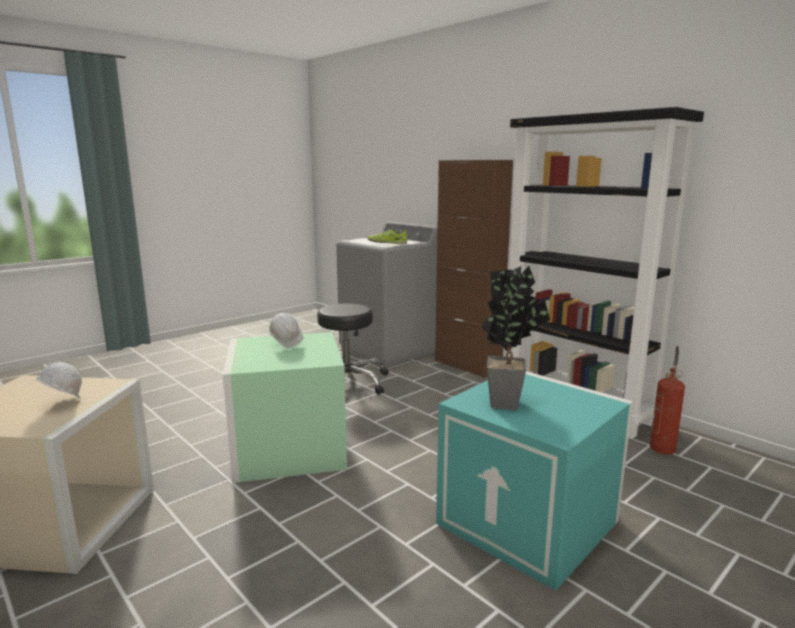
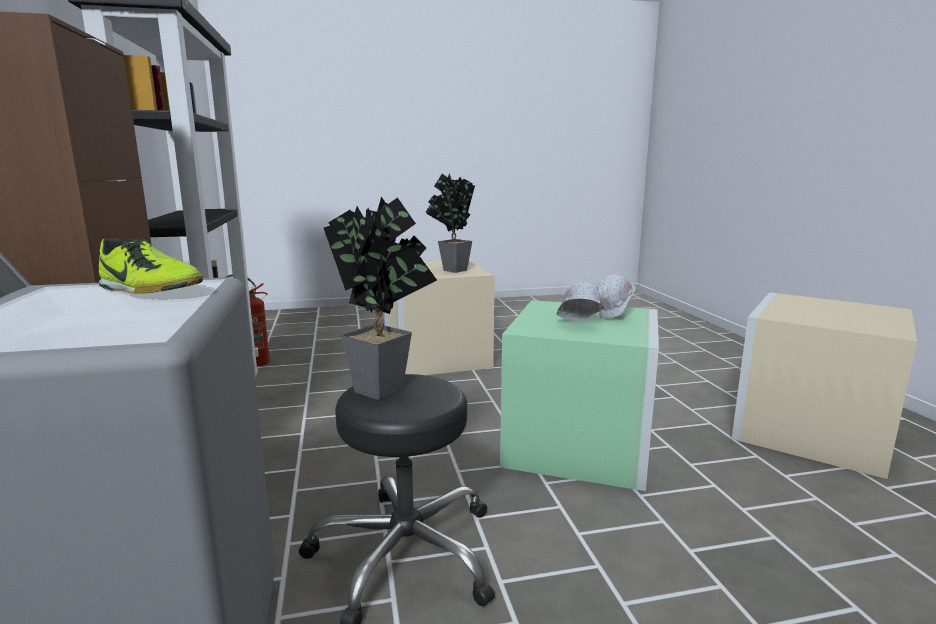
camera: 150 degrees left, 0 degrees up
(62, 403) = (800, 308): white hard hat -> white hard hat (614, 316)
(354, 309) = (387, 388): none -> potted plant
(530, 522) = (434, 356): turquoise storage box -> beige storage box

